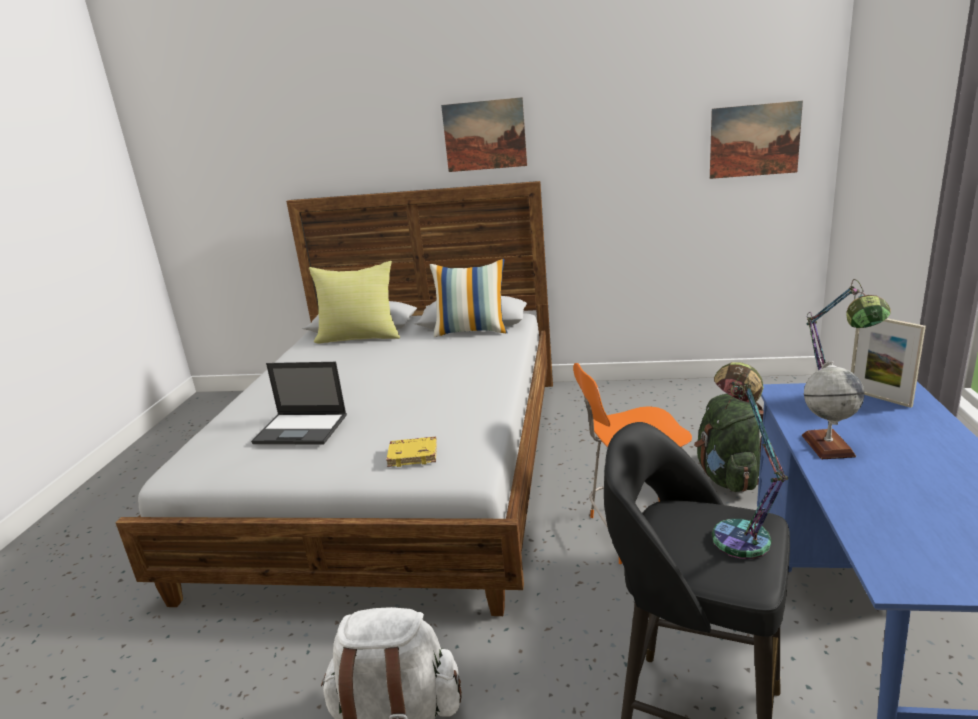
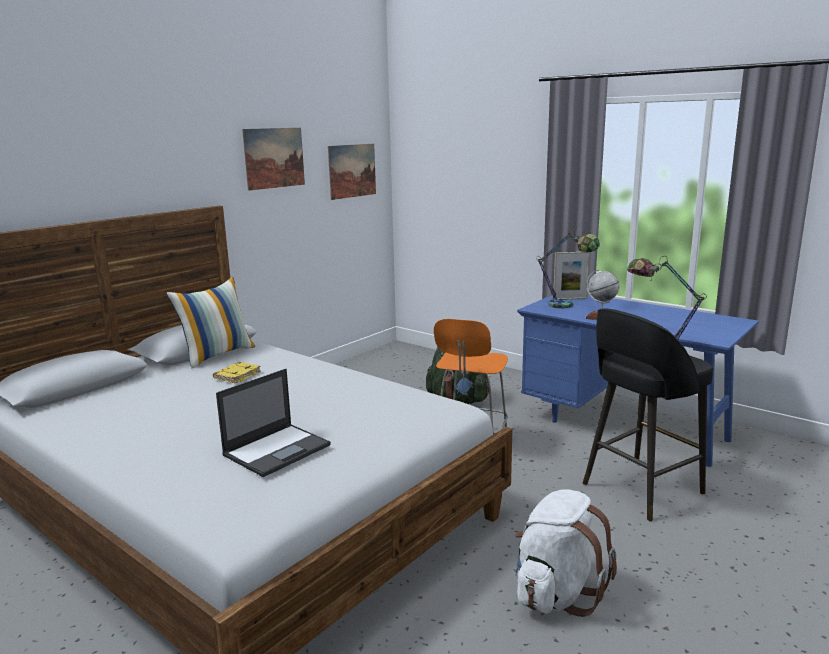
camera: 60 degrees left, 5 degrees down
(359, 337) = (102, 393): yellow pillow -> none
(413, 455) = (408, 418): yellow book -> yellow book (237, 375)
(484, 135) = (164, 161): picture -> picture (274, 158)

